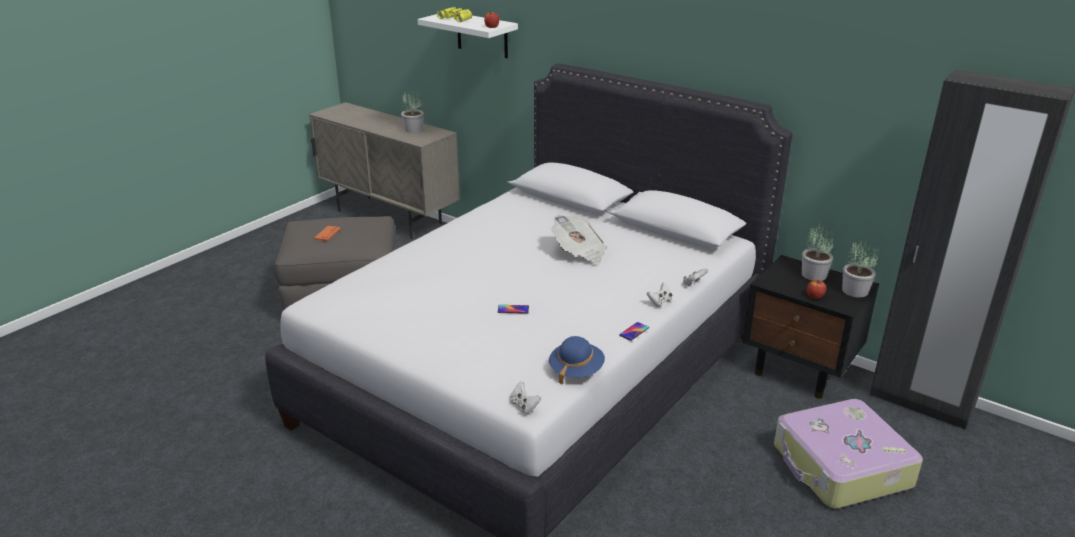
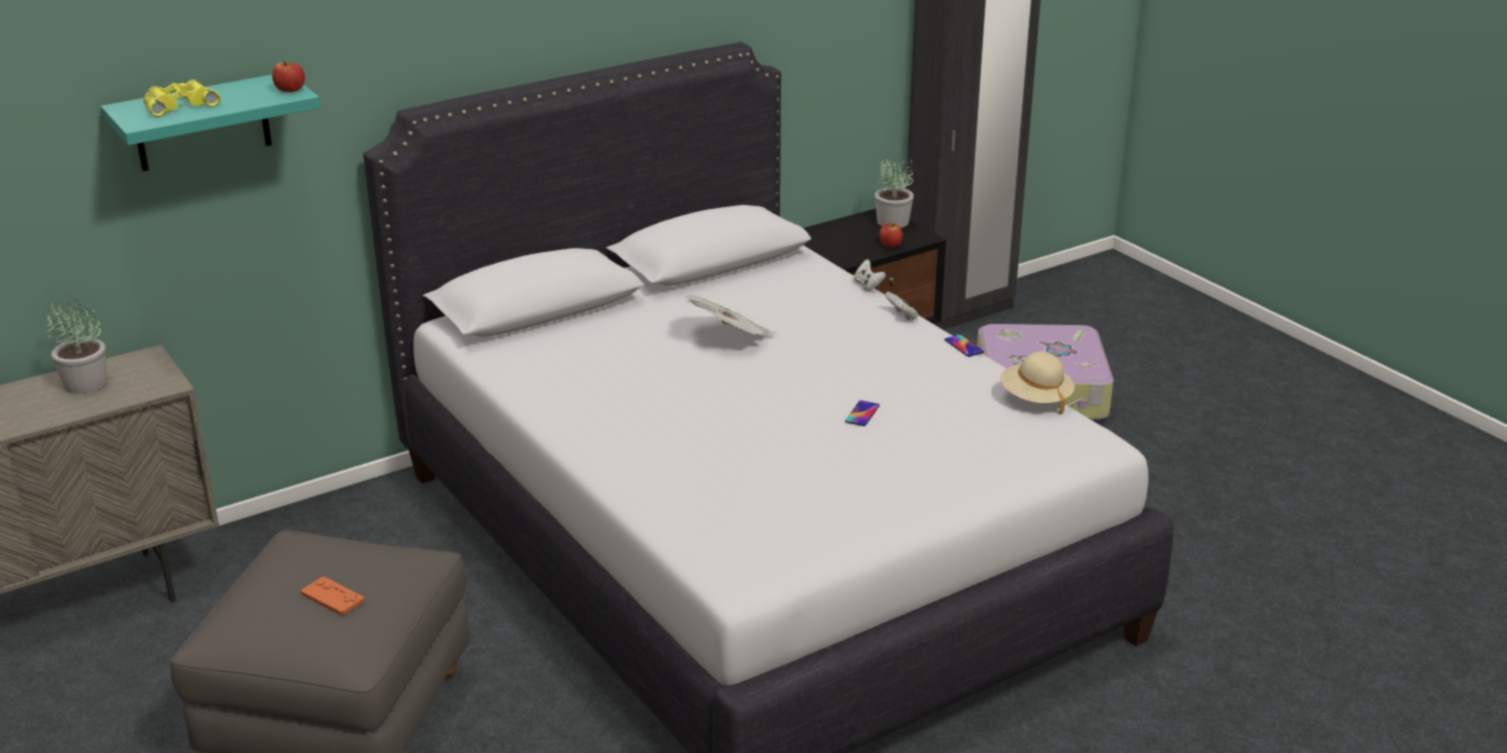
camera: 70 degrees left, 0 degrees up
(482, 35) = (202, 123): white shelf -> turquoise shelf
(524, 406) = (1099, 445): white game controller -> none
(576, 370) = (1035, 399): blue hat -> beige hat
(813, 274) = (841, 231): potted plant -> none

